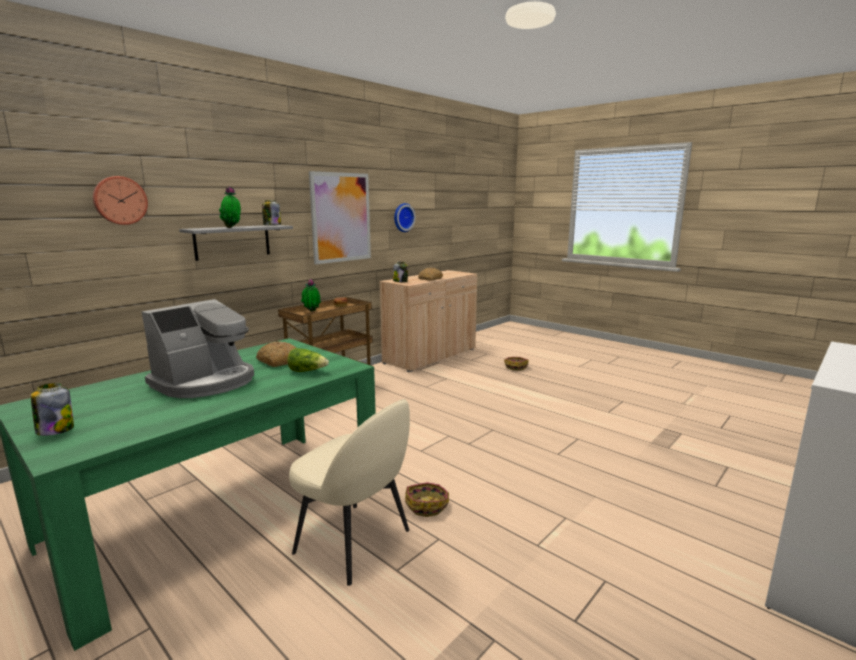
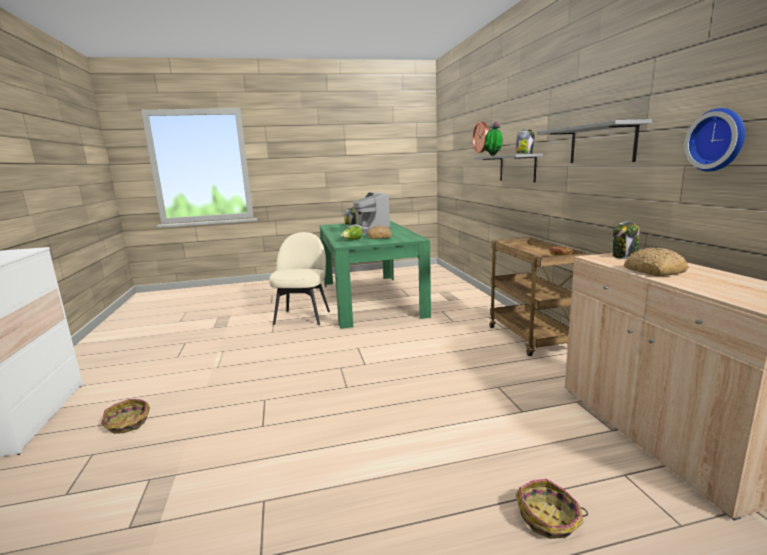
camera: 125 degrees right, 0 degrees up
(311, 311) = (536, 249): potted plant -> none
(341, 217) = (601, 144): picture -> grey shelf
(355, 542) = (303, 317): beige chair -> beige chair turned 120 degrees clockwise
(427, 505) = (299, 335): basket -> basket (127, 424)

